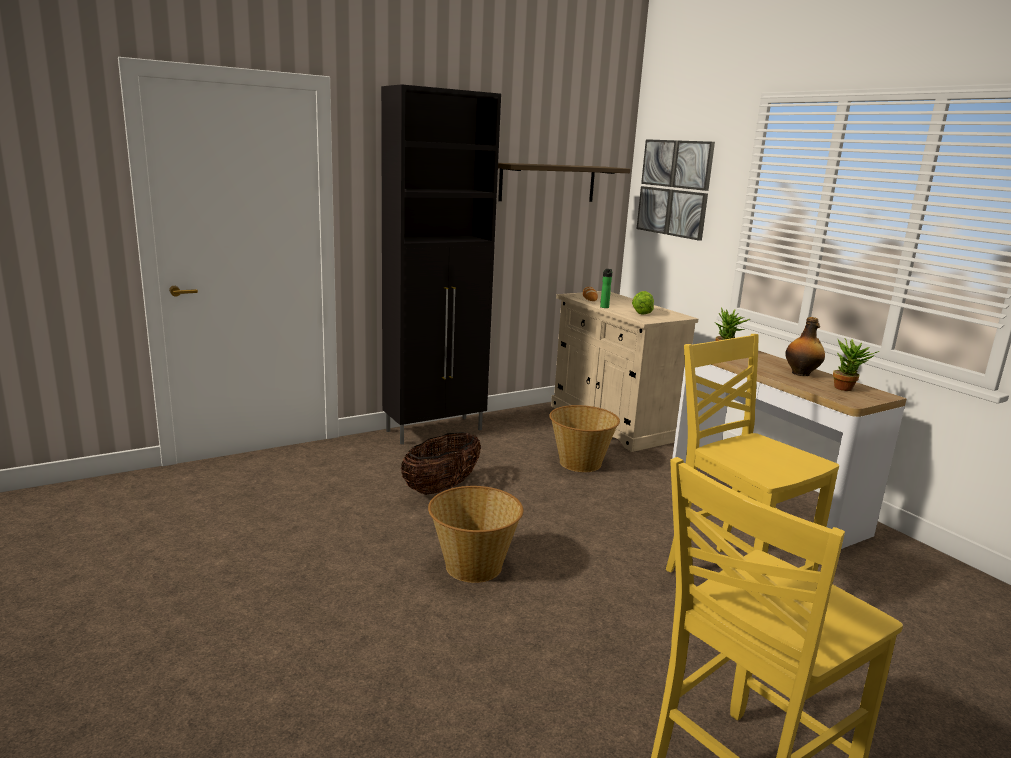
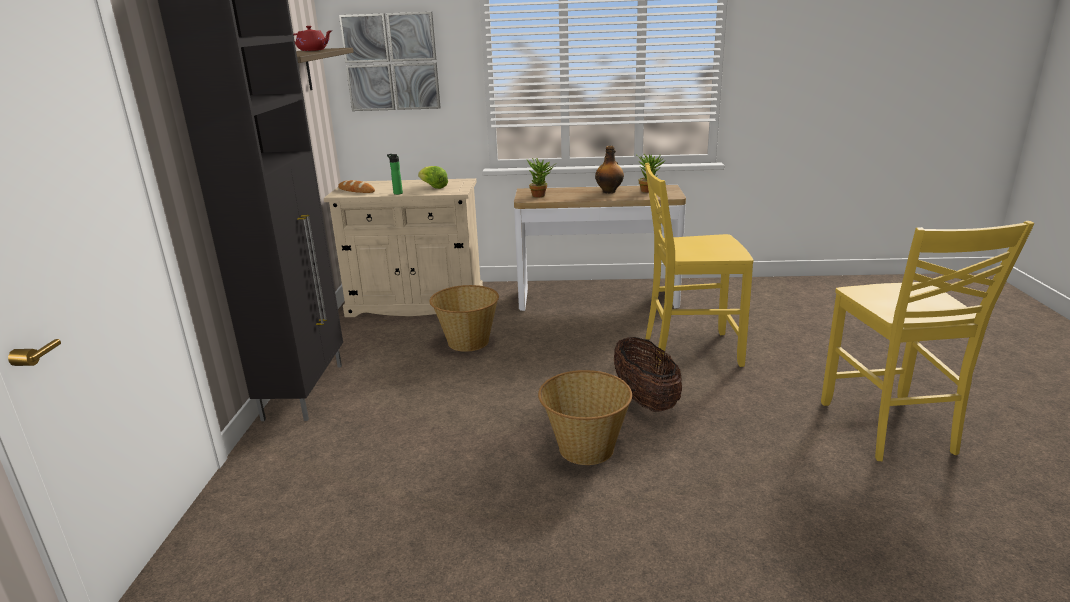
camera: 55 degrees left, 5 degrees up
(441, 488) = (432, 423): basket -> basket (645, 400)
(579, 165) = (313, 50): none -> red teapot

